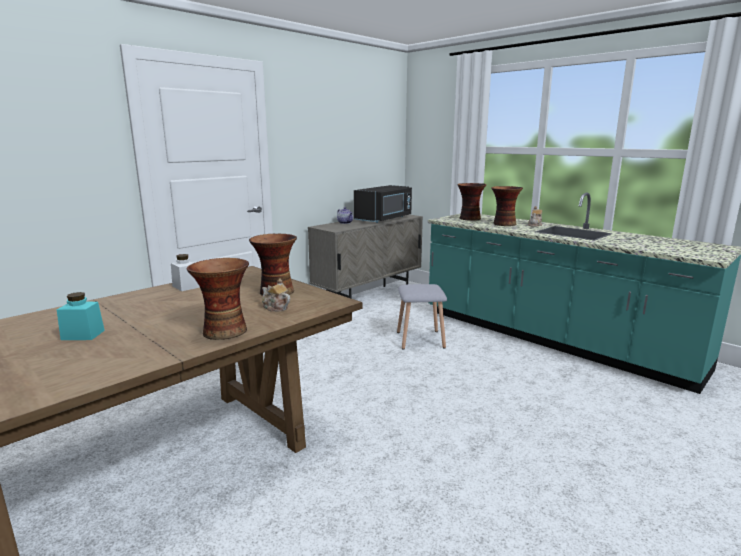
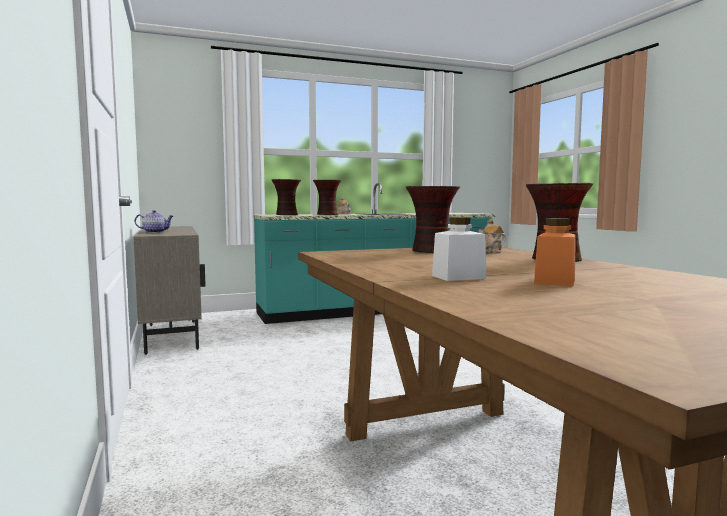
camera: 65 degrees left, 10 degrees down
(83, 335) = (555, 281): turquoise jar -> orange jar
(185, 286) = (365, 262): white jar -> white jar (458, 277)
(384, 219) = (174, 228): black microwave -> none
(421, 340) = (321, 338): grey stool -> none

